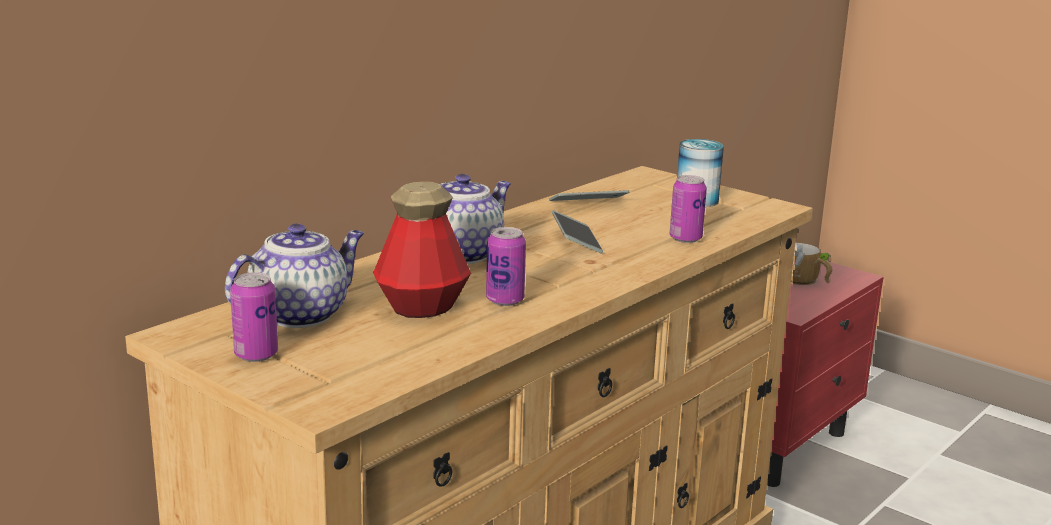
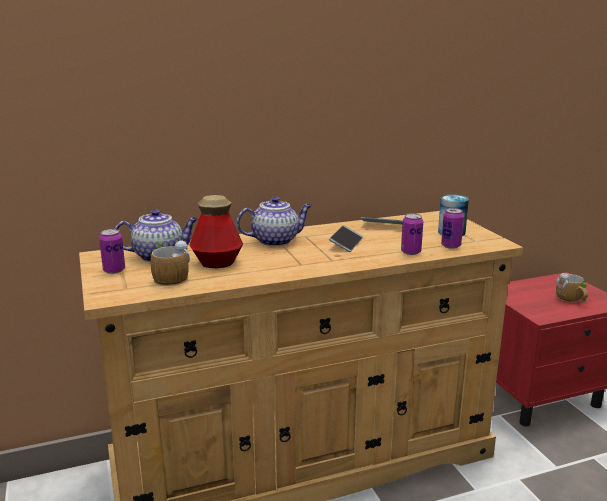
camera: 30 degrees right, 0 degrees up
(377, 346) = (169, 277): none -> mug
(505, 300) = (261, 267): can -> can (451, 246)

